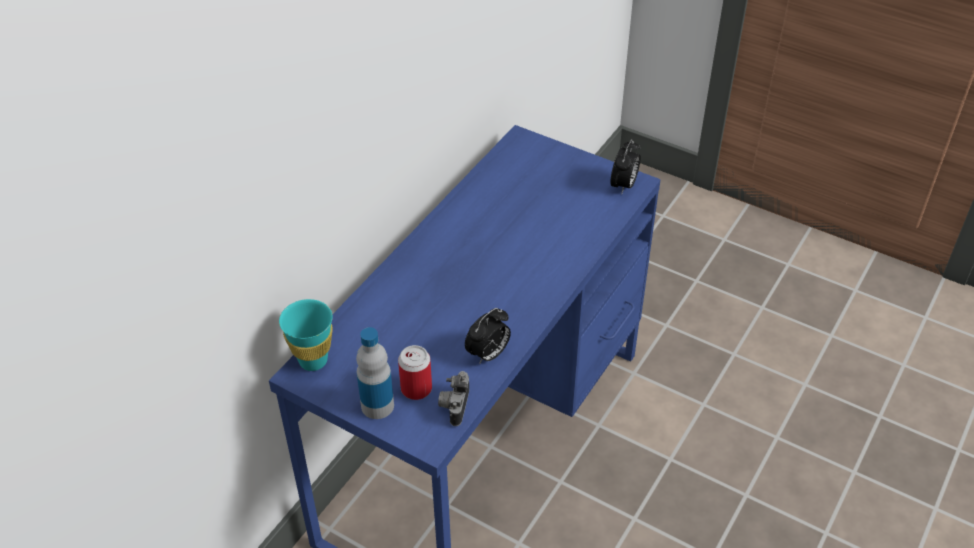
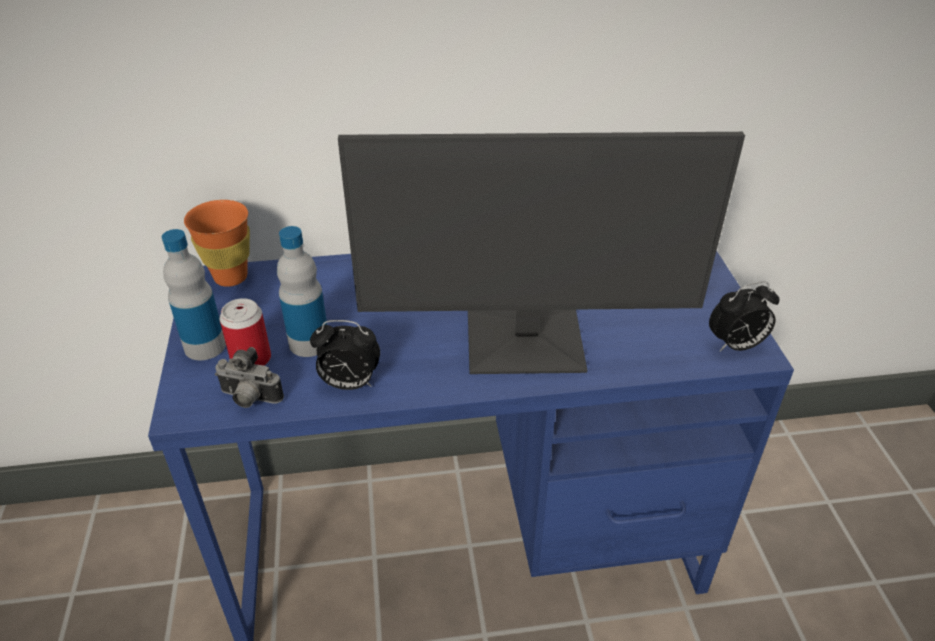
camera: 50 degrees right, 5 degrees down
(313, 360) = (231, 277): turquoise cup -> orange cup
(430, 354) = (309, 343): none -> bottle
(454, 406) = (249, 399): camera -> camera turned 135 degrees counterclockwise
(536, 262) = (526, 344): none -> monitor

